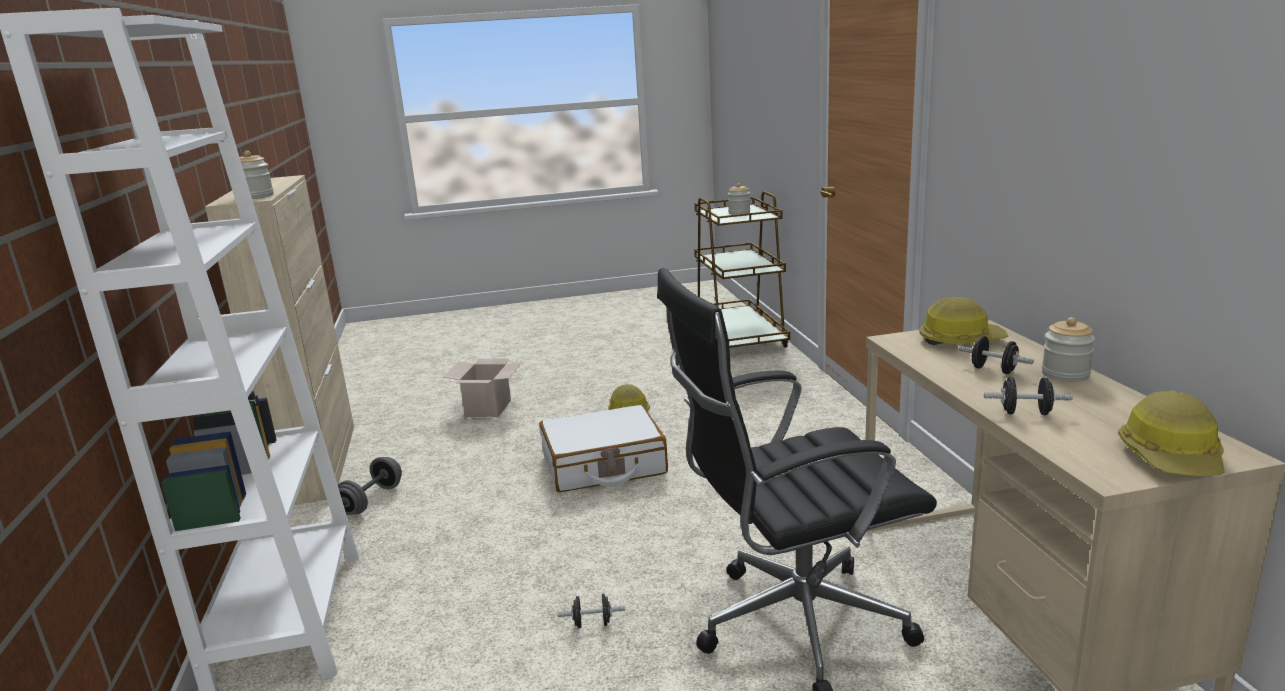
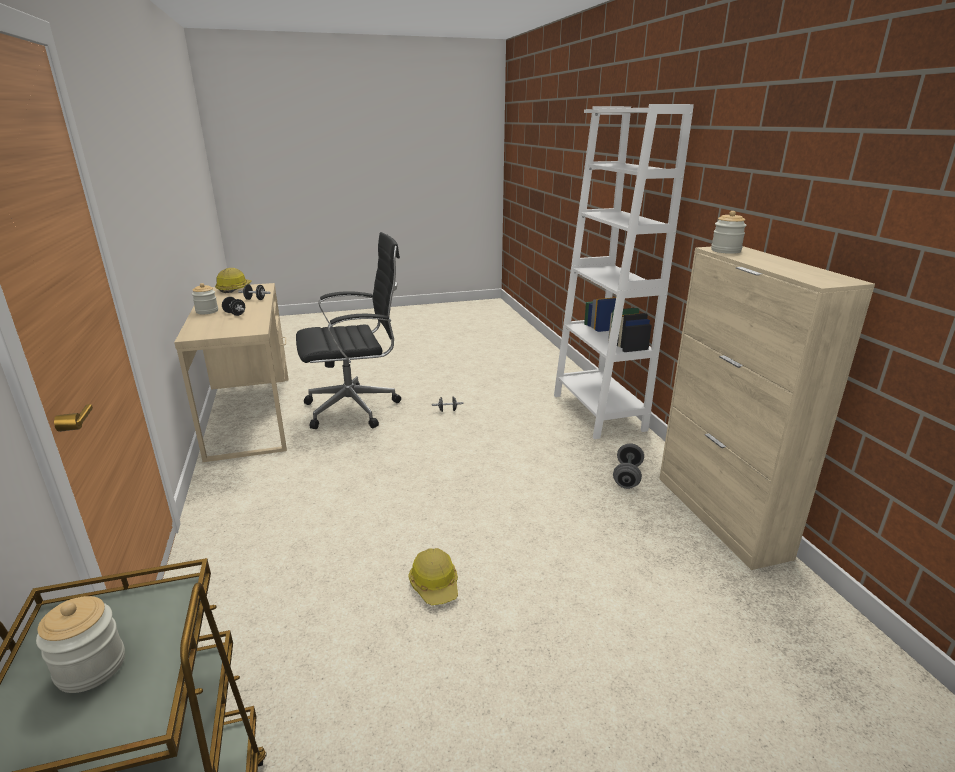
camera: 175 degrees right, 5 degrees up
(488, 409) = (611, 600): cardboard box -> none
(603, 465) = (454, 505): white suitcase -> none
(960, 340) = (220, 328): hard hat -> none

